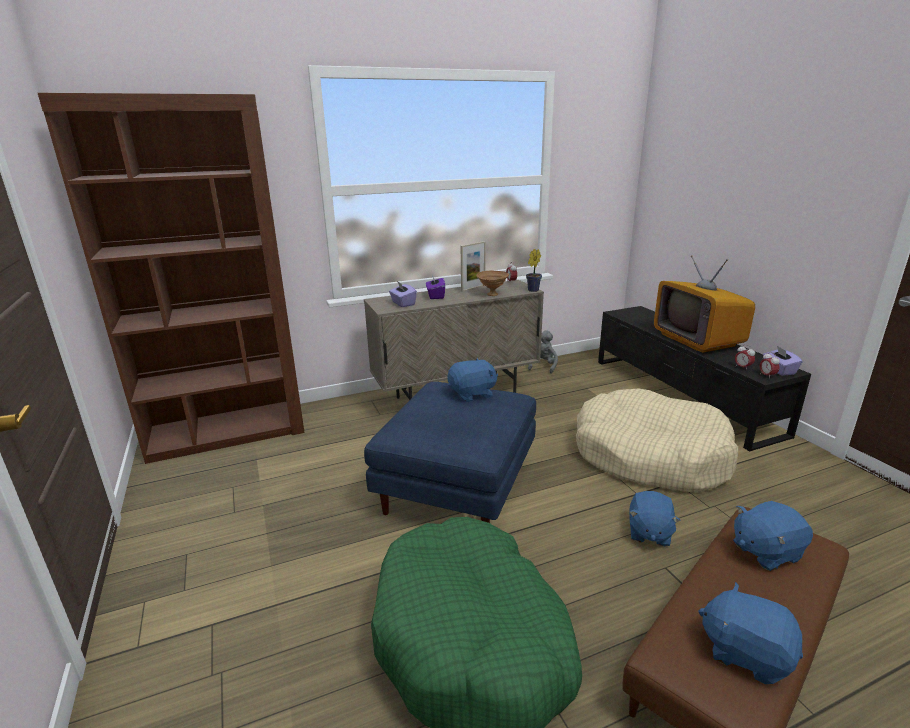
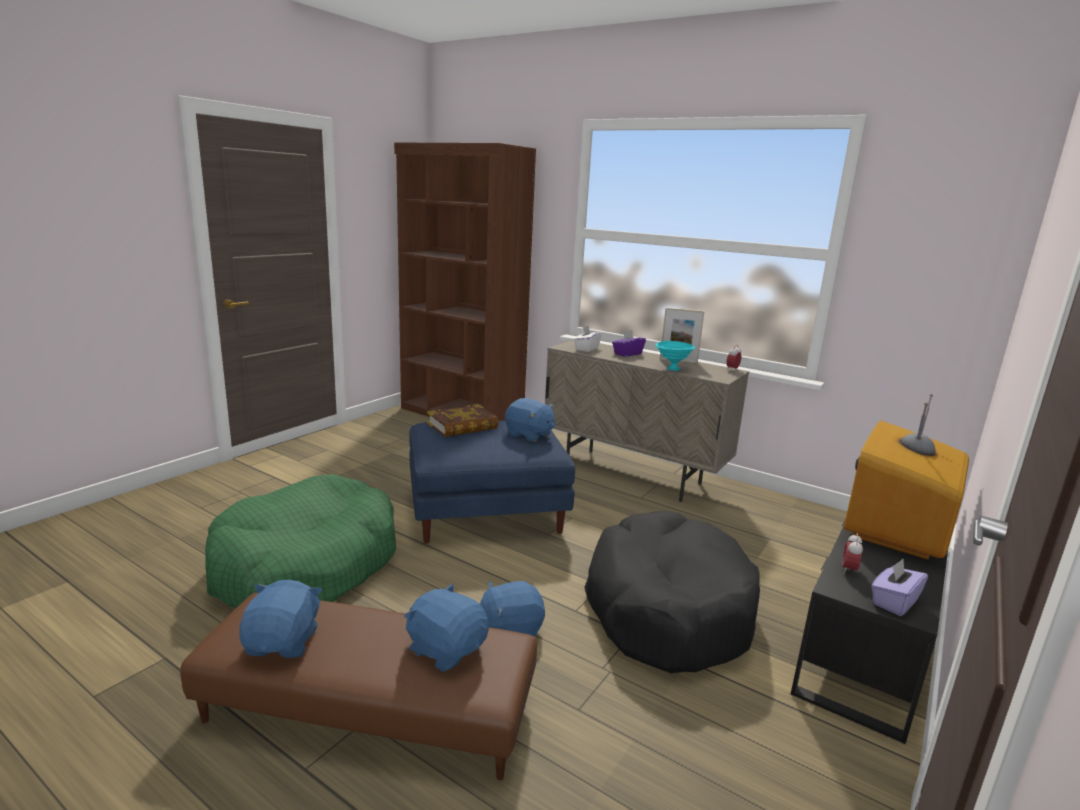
camera: 55 degrees right, 5 degrees down
(403, 303) = (586, 349): purple tissue box -> white tissue box
(424, 417) = (462, 426): none -> book
(492, 295) = (672, 369): brown bowl -> turquoise bowl
(532, 290) = (720, 379): potted plant -> none
(542, 366) = (778, 501): grey plush toy -> none
(649, 455) = (667, 608): beige dog bed -> black dog bed
(767, 376) = (850, 591): alarm clock -> none

